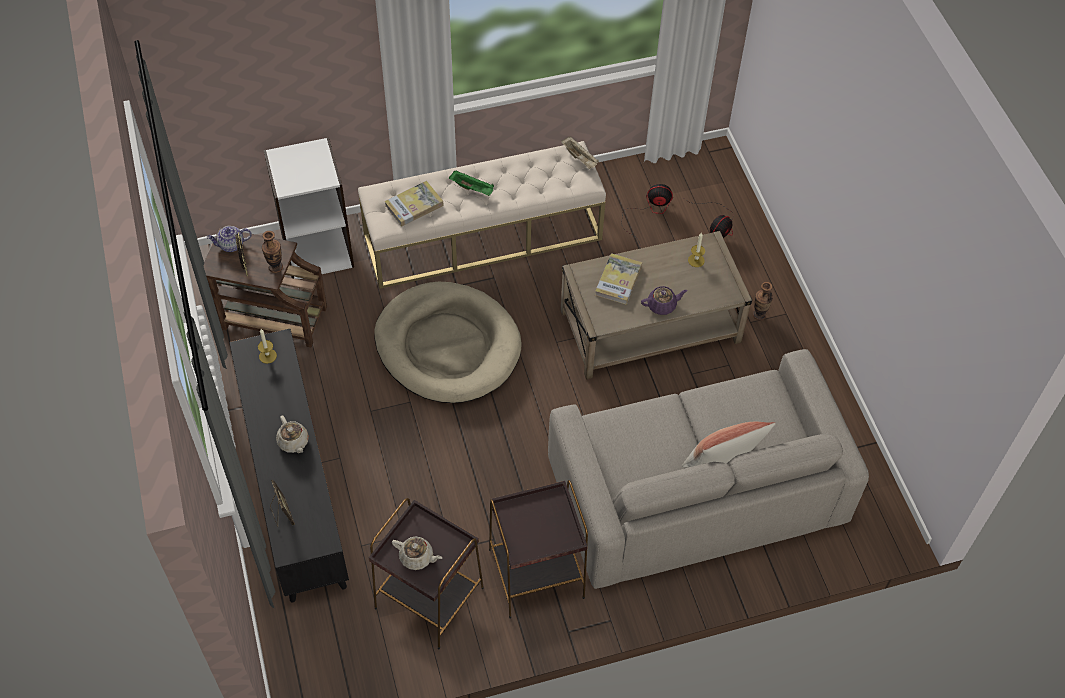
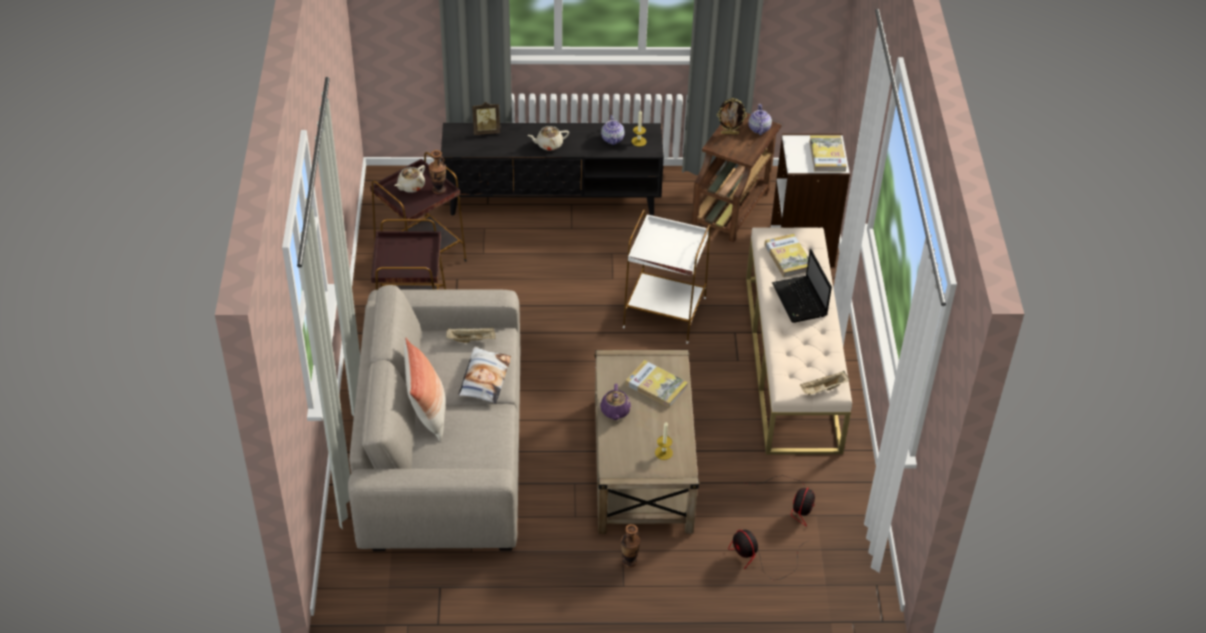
camera: 105 degrees right, 10 degrees down
(269, 381) = (613, 139): none -> teapot
(275, 267) = (726, 150): vase -> vase (438, 190)
(303, 157) = (827, 155): none -> book
(447, 346) = (665, 313): beige dog bed -> white side table
(472, 188) = (800, 301): green tray -> laptop
(612, 448) = (472, 339): none -> beige tray
(660, 423) = (484, 379): none -> pillow

